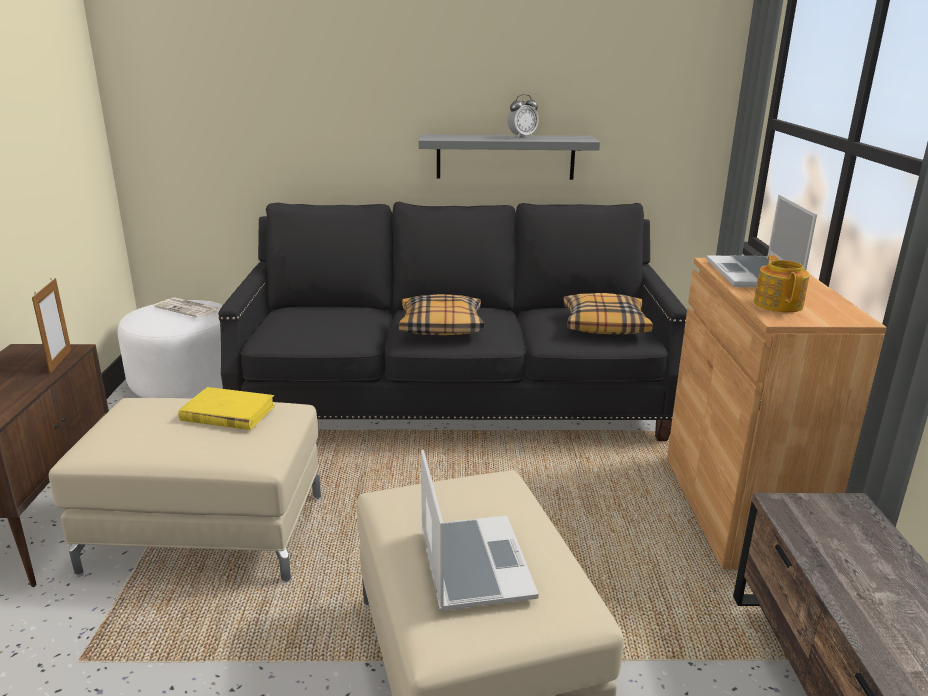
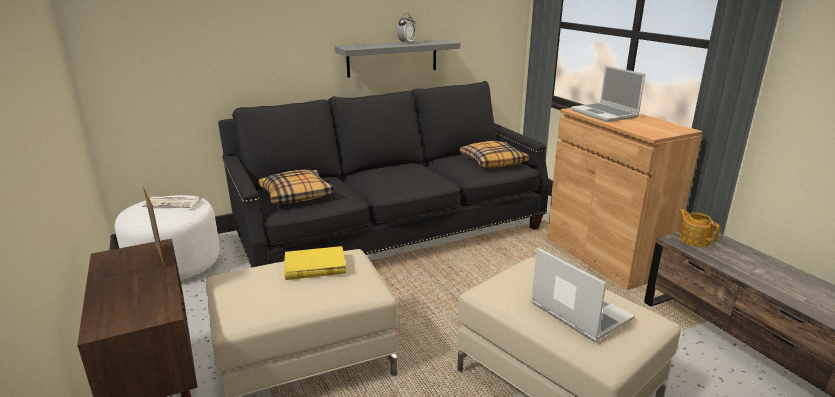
camera: 25 degrees left, 0 degrees up
(441, 327) = (396, 180): pillow -> pillow (296, 195)
(778, 304) = (641, 127): teapot -> teapot (694, 239)

